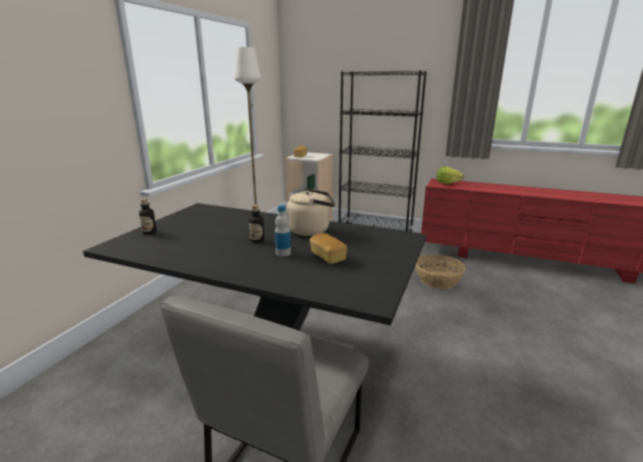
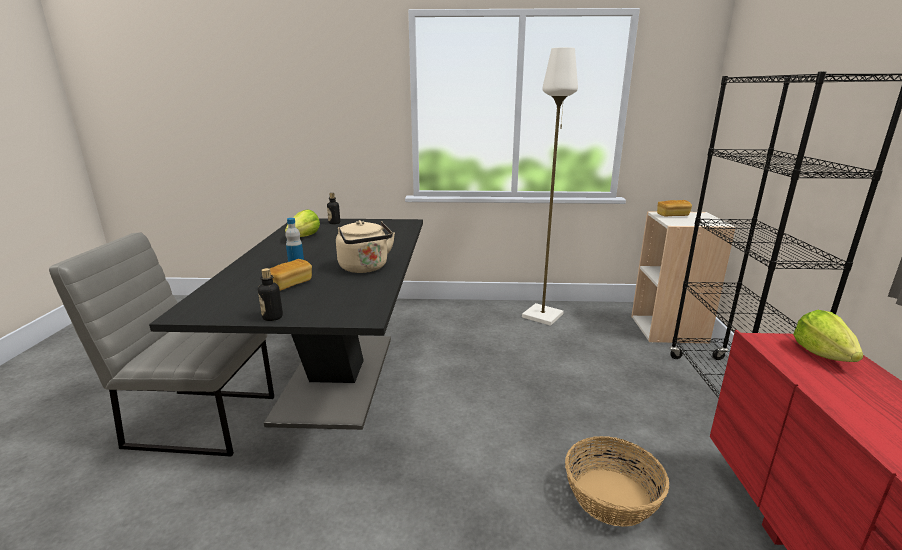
camera: 70 degrees right, 0 degrees up
(183, 247) = (304, 237): none -> lettuce
(257, 240) = (327, 254): bottle -> bottle (272, 317)

